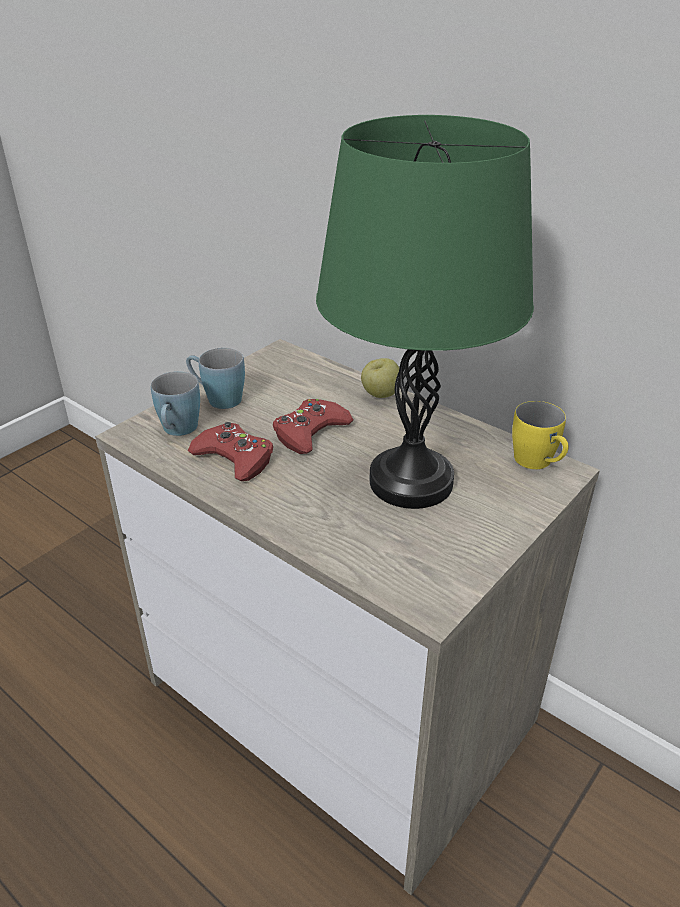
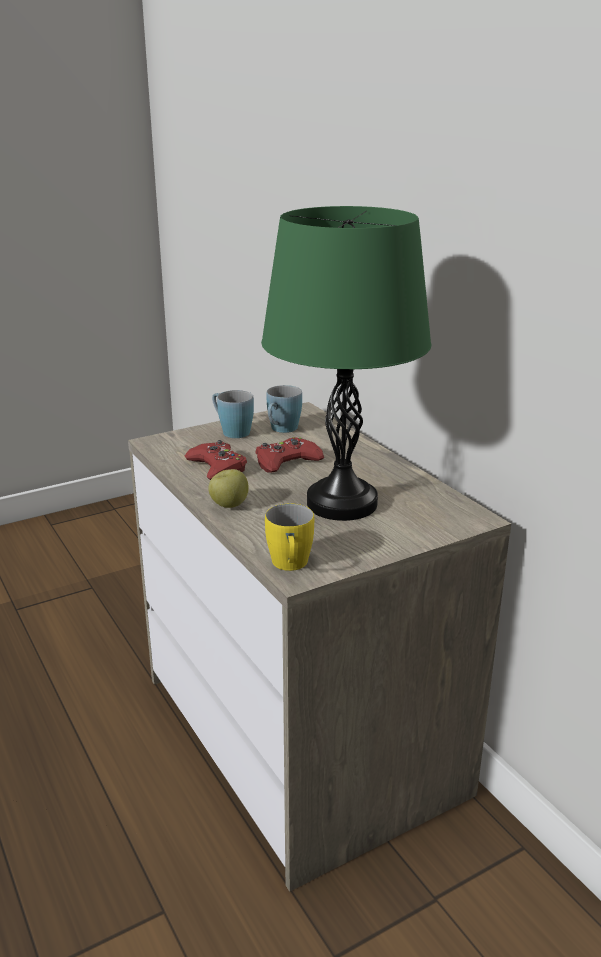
camera: 20 degrees right, 10 degrees down
(178, 431) = (188, 446): blue mug -> blue mug (281, 430)
(380, 395) = (361, 447): apple -> apple (229, 505)
(538, 463) = (459, 510): yellow mug -> yellow mug (290, 566)

